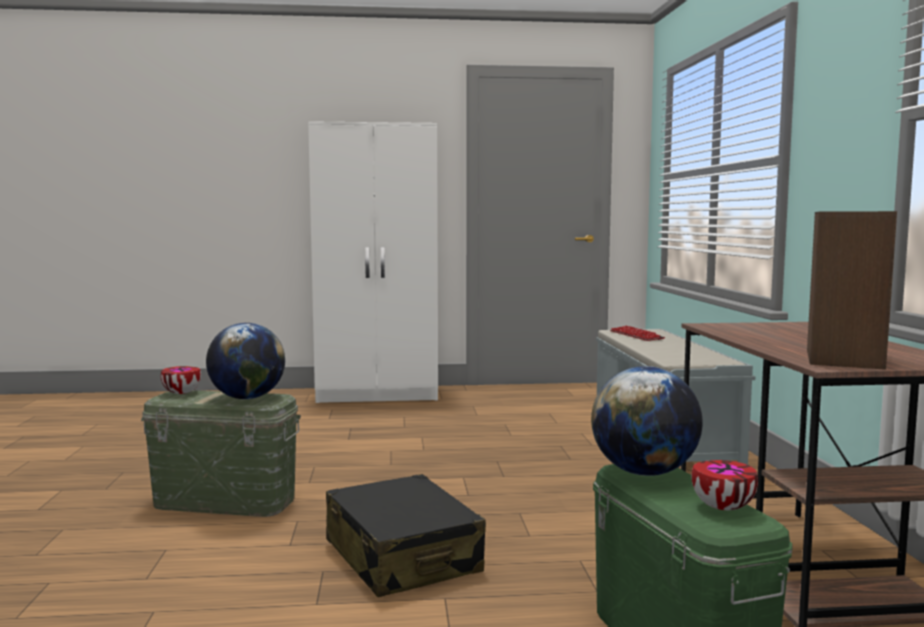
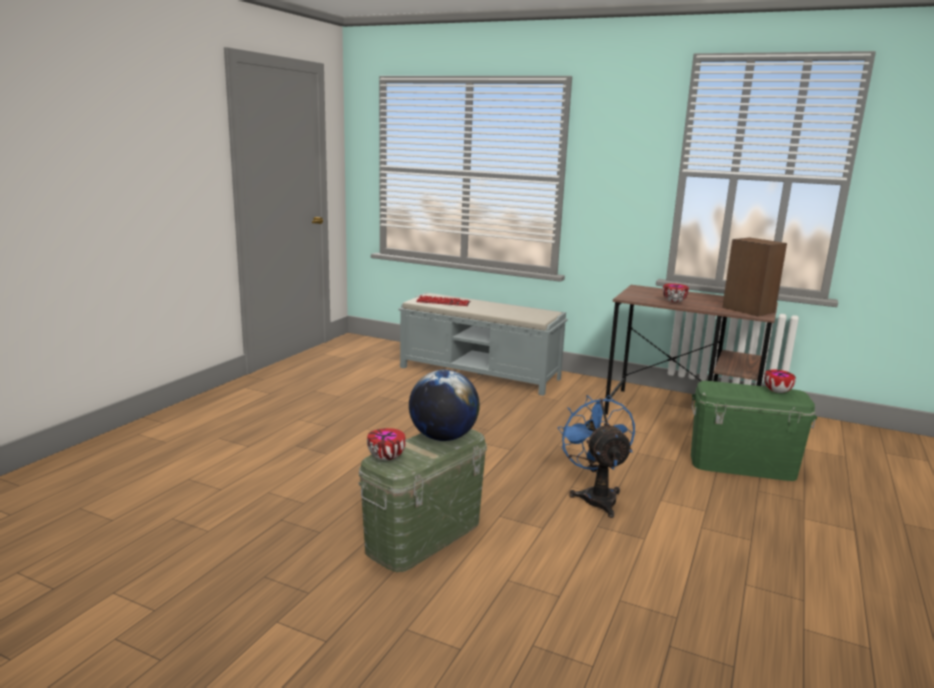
camera: 60 degrees left, 10 degrees up
(379, 394) = (208, 409): white wardrobe -> none
(402, 557) = (595, 496): black suitcase -> blue fan
(644, 472) = (721, 388): globe -> none
(760, 336) = (674, 301): none -> bowl

